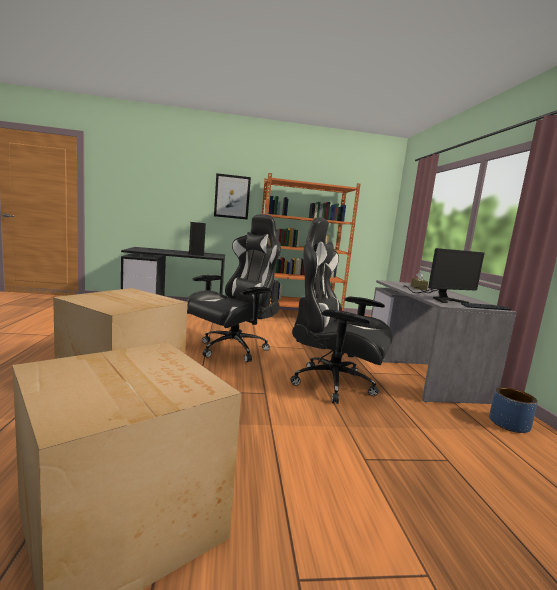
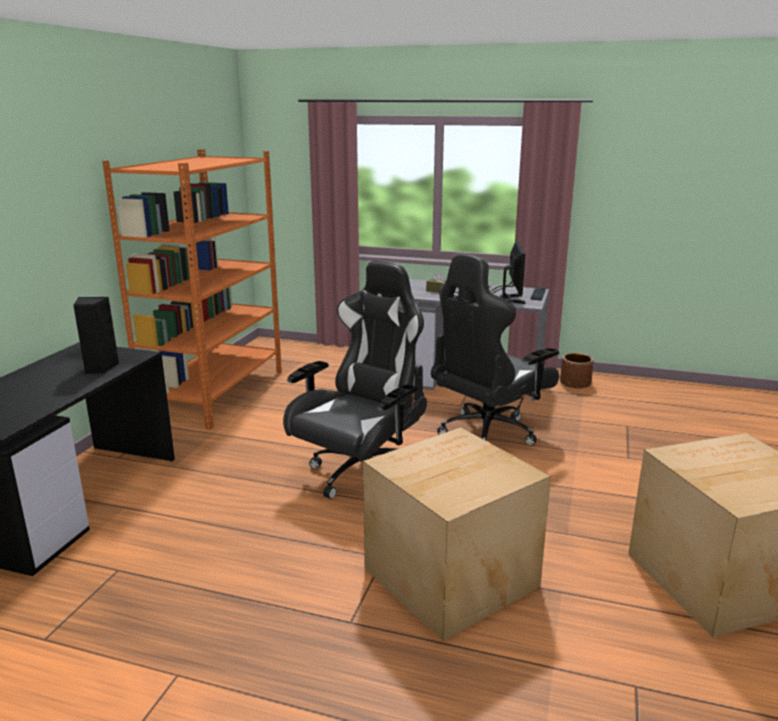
camera: 65 degrees left, 10 degrees up
(230, 350) = (358, 477): black office chair -> black office chair turned 60 degrees clockwise
(232, 196) = (57, 215): picture -> none
(509, 424) = (575, 383): blue planter -> brown planter

